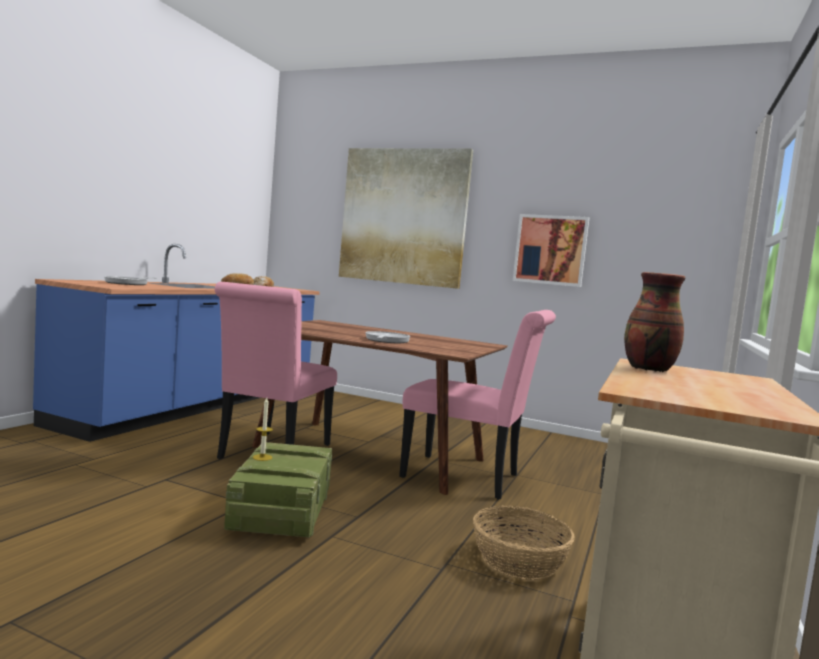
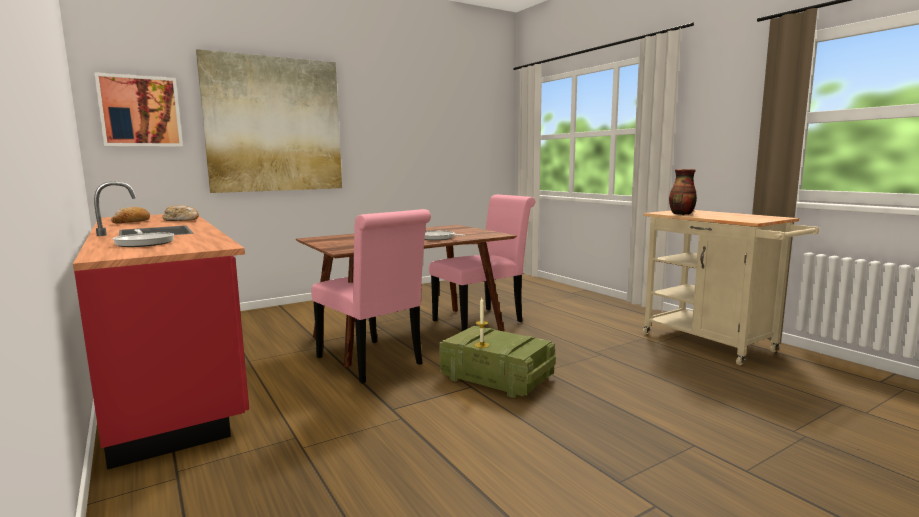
camera: 55 degrees left, 5 degrees up
(198, 404) = (171, 371): blue counter -> red counter
(519, 560) = (599, 337): basket -> none
(550, 250) = (406, 148): picture -> picture (140, 111)

